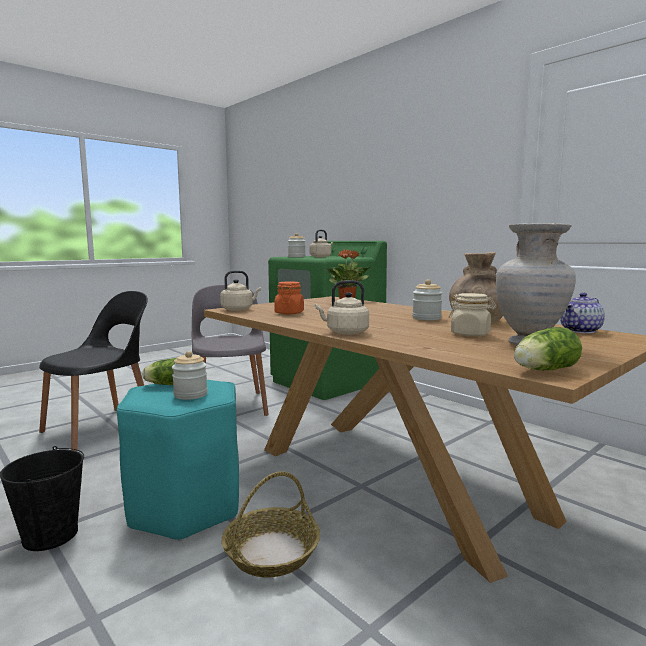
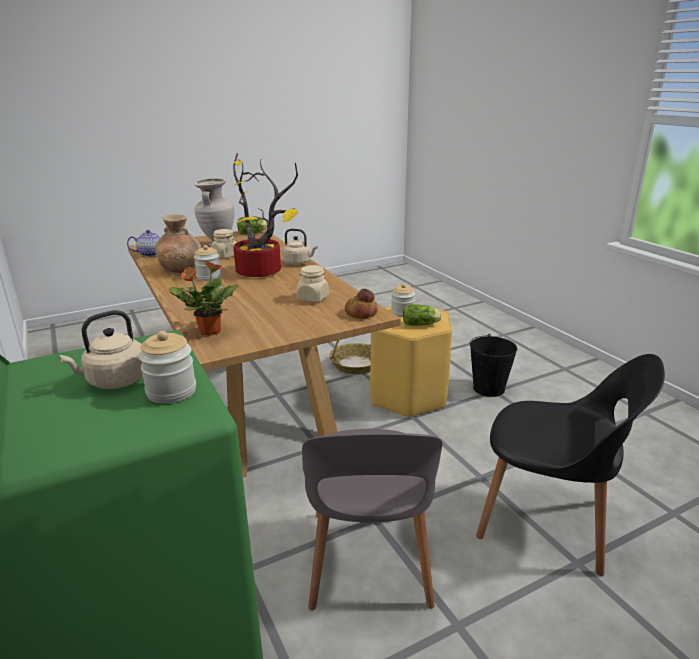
camera: 165 degrees left, 15 degrees up
(102, 427) = (548, 521): black chair -> black chair turned 120 degrees counterclockwise
(185, 506) = (408, 396): turquoise stool -> yellow stool
(238, 309) = (361, 313): beige kettle -> bread
(289, 313) = (313, 298): orange jar -> beige jar
(375, 324) = (263, 272): none -> potted plant

